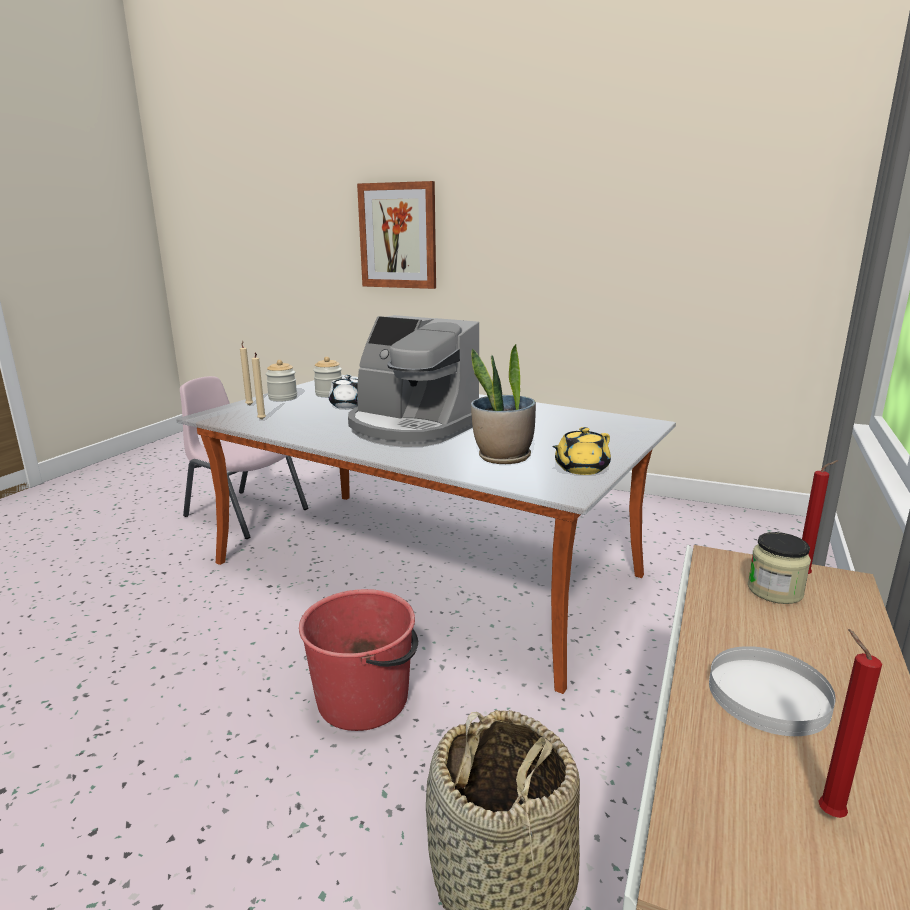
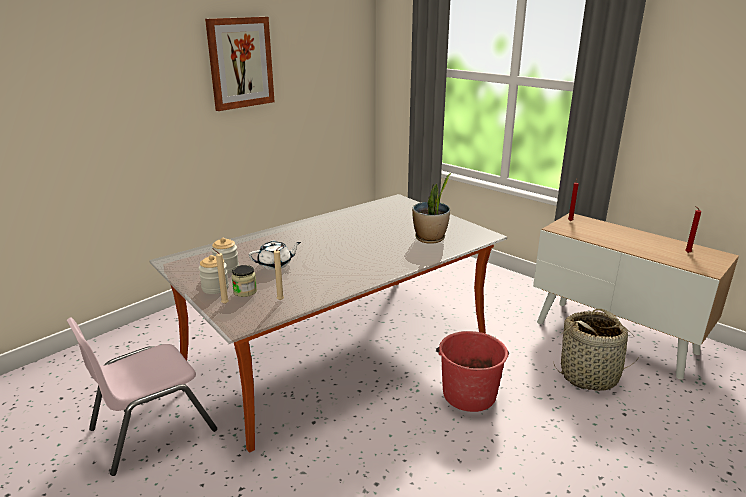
camera: 70 degrees left, 5 degrees up
(398, 236) = (91, 114): picture -> picture (240, 63)
(411, 428) = (354, 252): coffee machine -> none
(580, 469) = (458, 226): yellow teapot -> none
(768, 694) = (640, 245): white plate -> none
(775, 591) = (580, 227): jar -> jar (245, 291)

